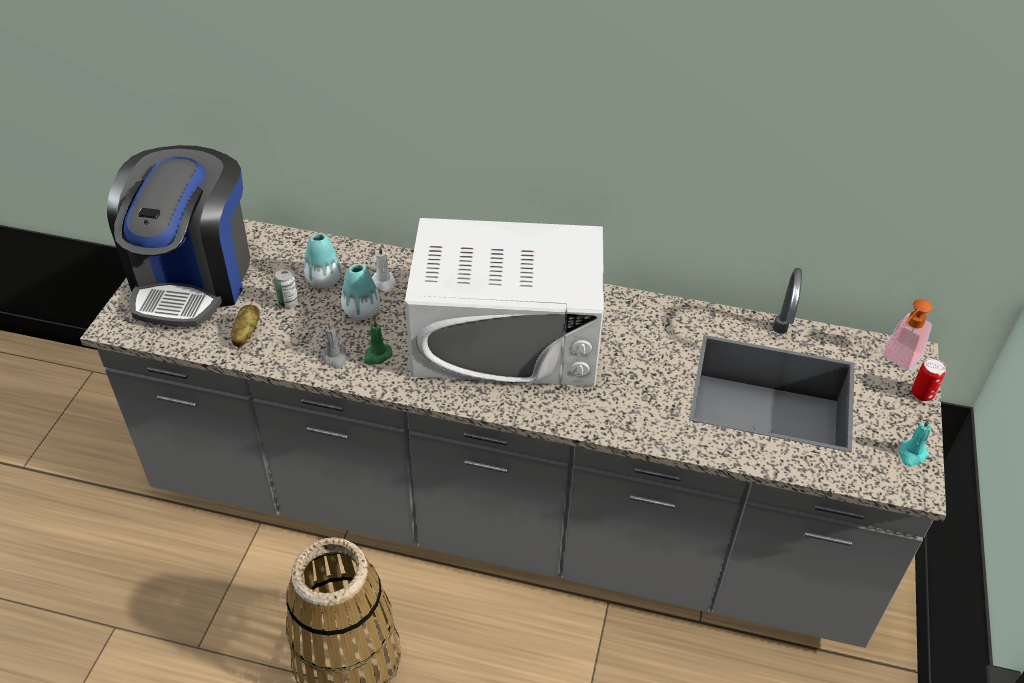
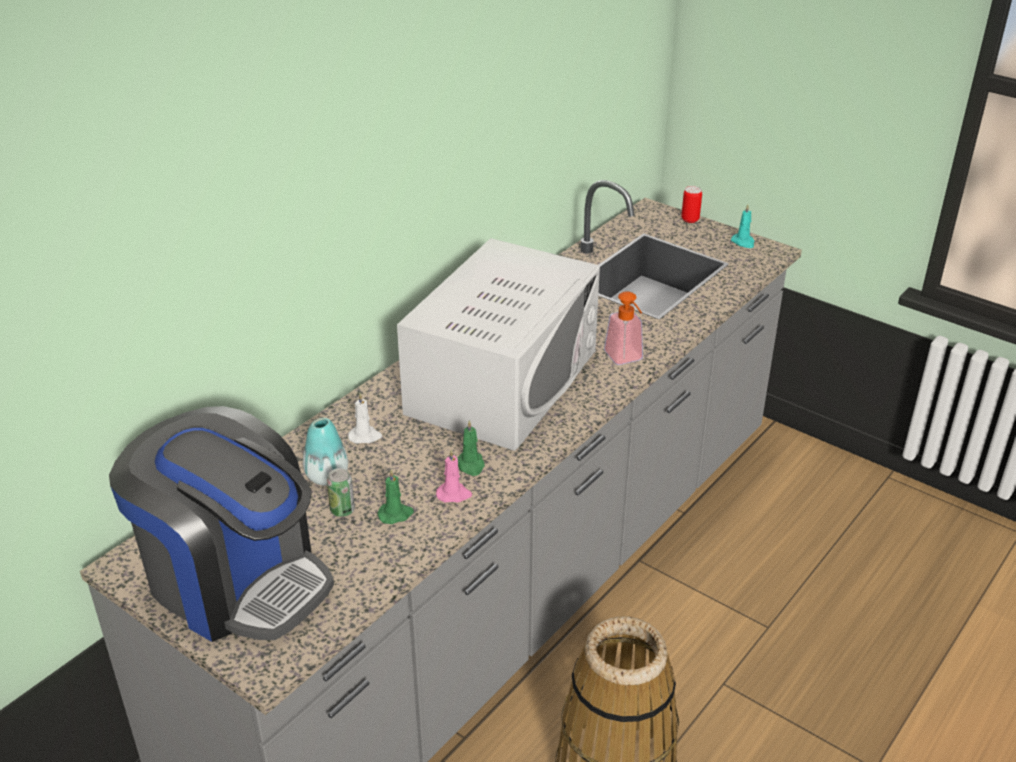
camera: 65 degrees left, 10 degrees down
(246, 334) = (369, 553): potato -> none
(296, 333) = (396, 514): none -> green candle
(335, 358) = (454, 494): grey candle -> pink candle
(361, 311) = (397, 461): vase -> none
(898, 360) = (651, 216): soap dispenser -> soap dispenser (626, 359)

